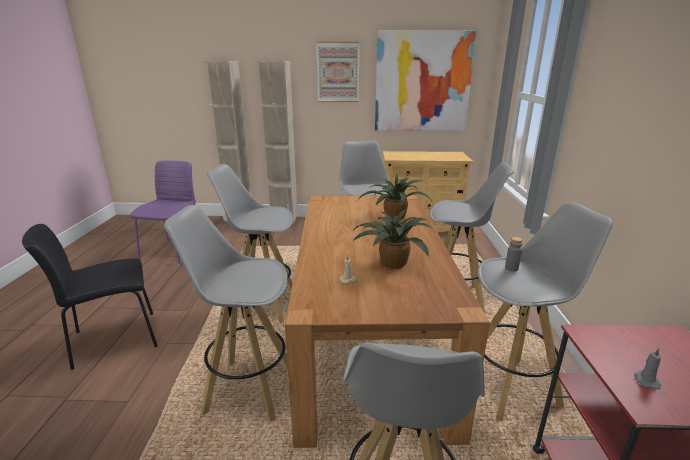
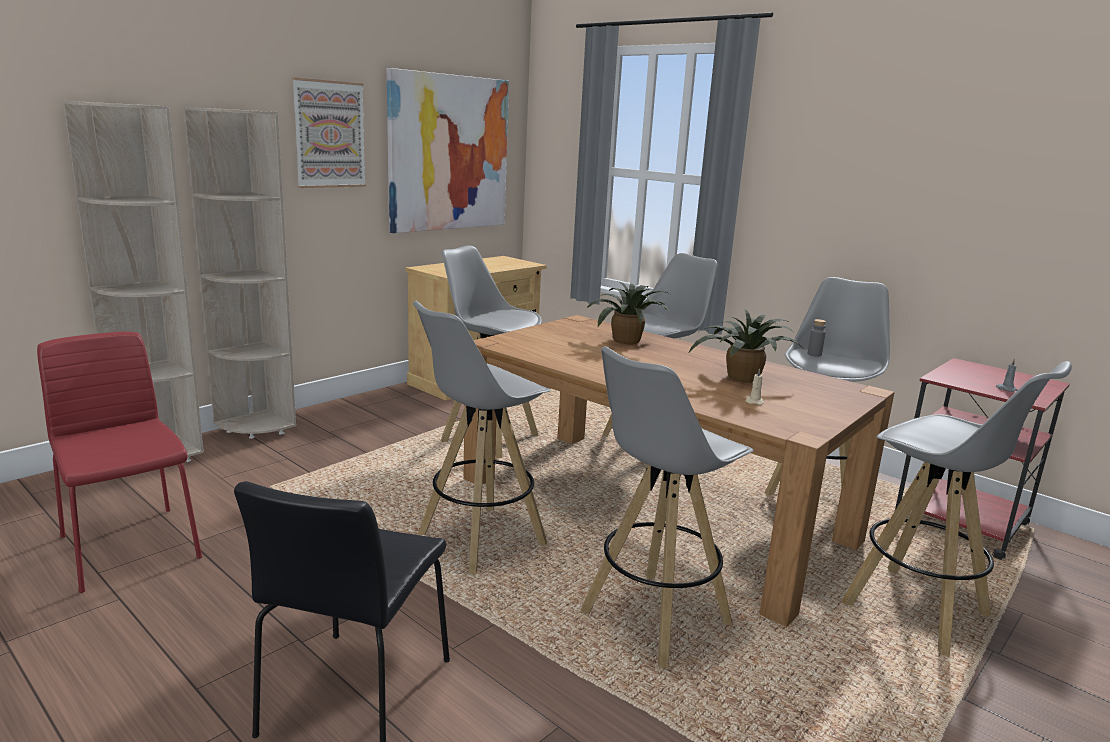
camera: 50 degrees left, 5 degrees down
(174, 249) = (128, 544): purple chair -> red chair

